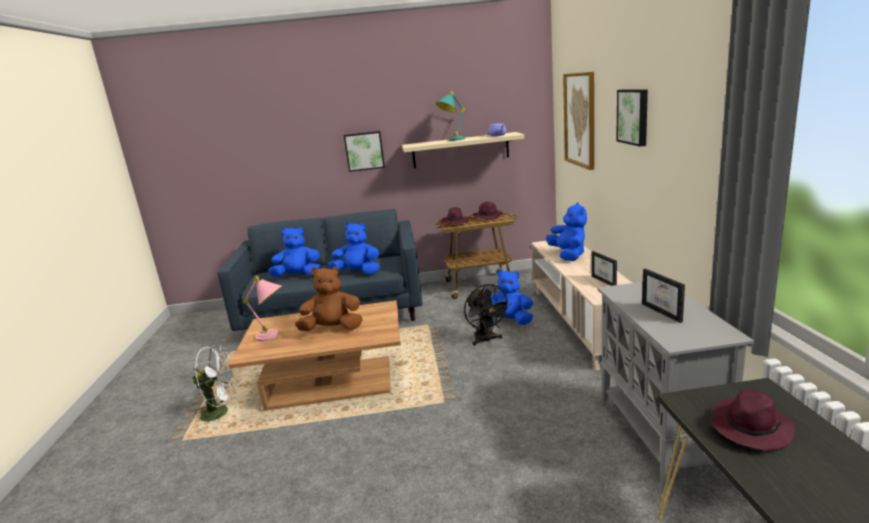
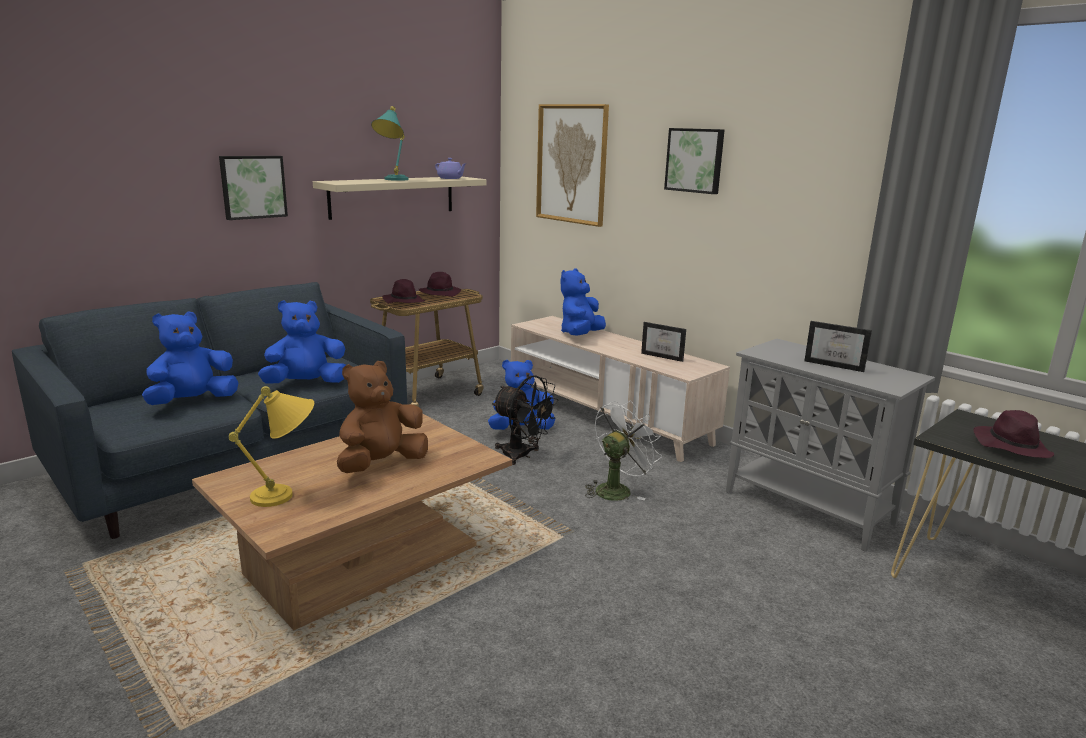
camera: 40 degrees left, 0 degrees up
(221, 412) = (203, 660): white fan -> white fan (617, 489)
(274, 336) = (287, 494): pink table lamp -> yellow table lamp
(568, 255) = (580, 335): blue plush toy -> blue plush toy turned 105 degrees counterclockwise

